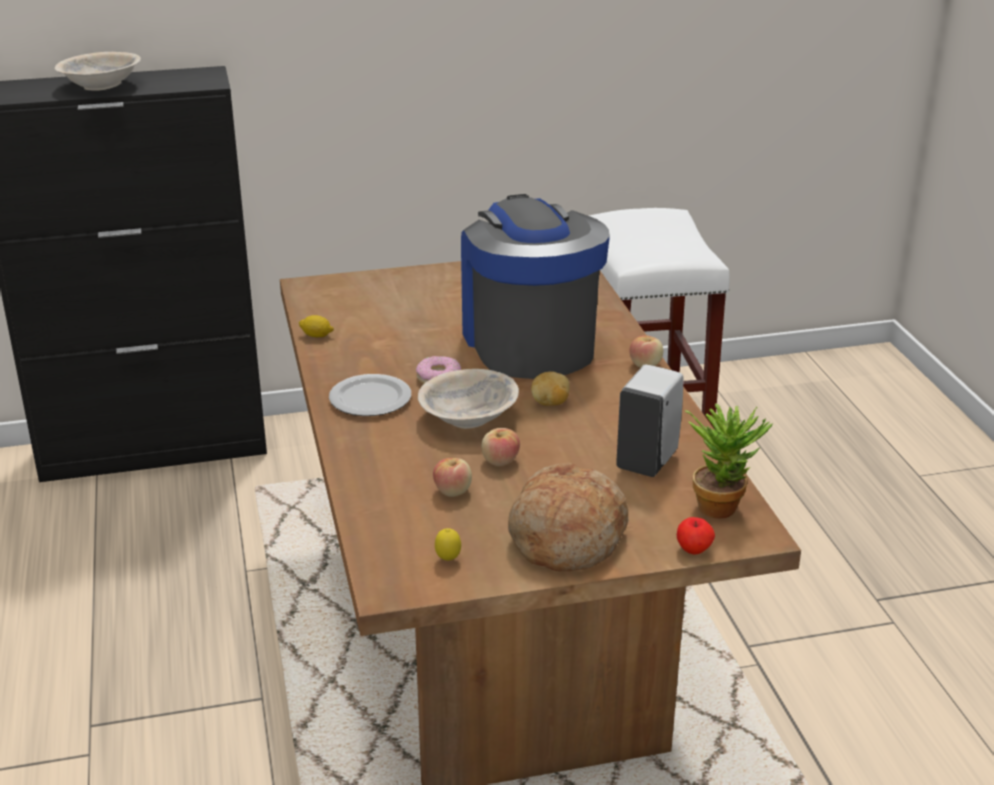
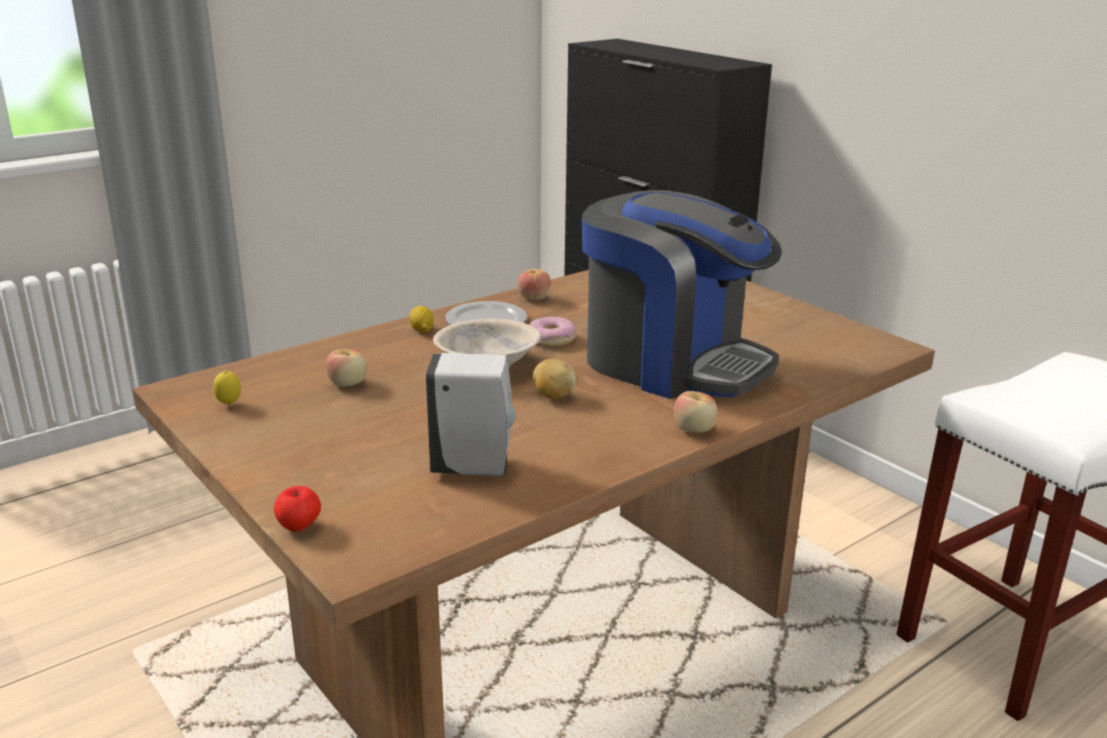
camera: 65 degrees right, 5 degrees down
(101, 86) = (660, 53): beige bowl -> none
(316, 335) = (577, 281): lemon -> lemon (422, 330)
(500, 461) = (417, 394): apple -> apple (534, 298)
(529, 342) = (672, 362): coffee machine -> coffee machine turned 75 degrees clockwise
(566, 537) = (293, 451): bread -> none
(722, 504) = (407, 530): potted plant -> none

